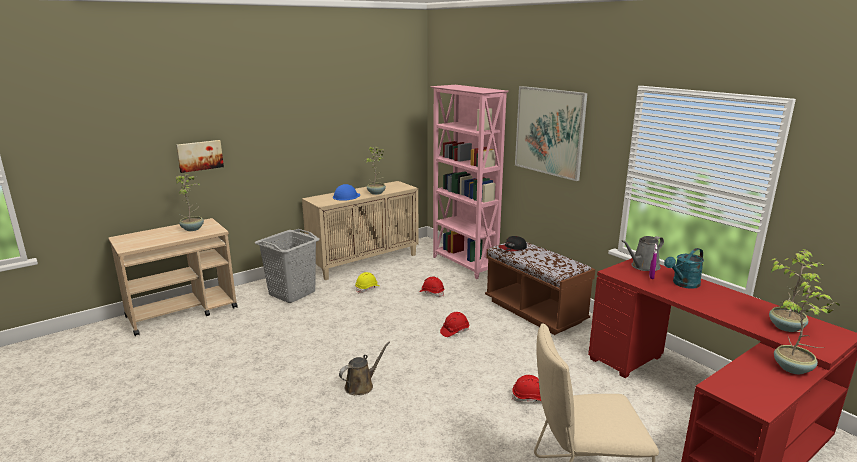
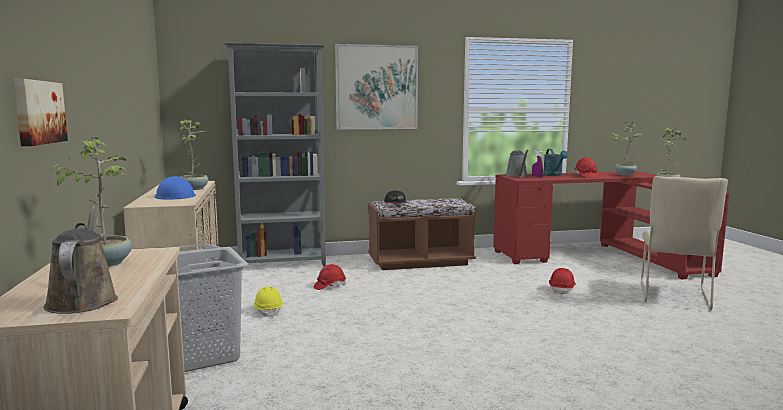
camera: 65 degrees left, 10 degrees down
(361, 385) = (506, 346): brown watering can -> brown watering can (83, 300)
(454, 331) = (426, 292): red hard hat -> red hard hat (586, 176)
(464, 264) = (283, 264): pink bookcase -> grey bookcase

